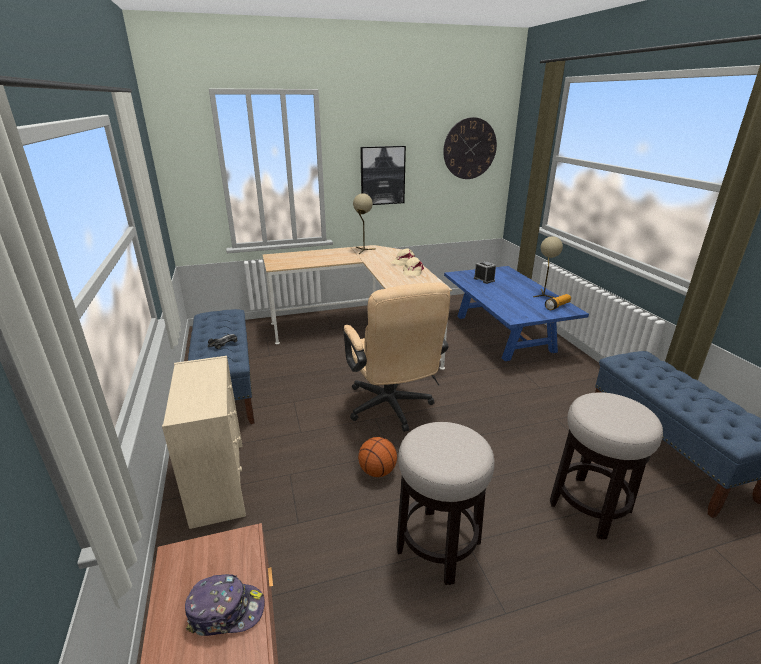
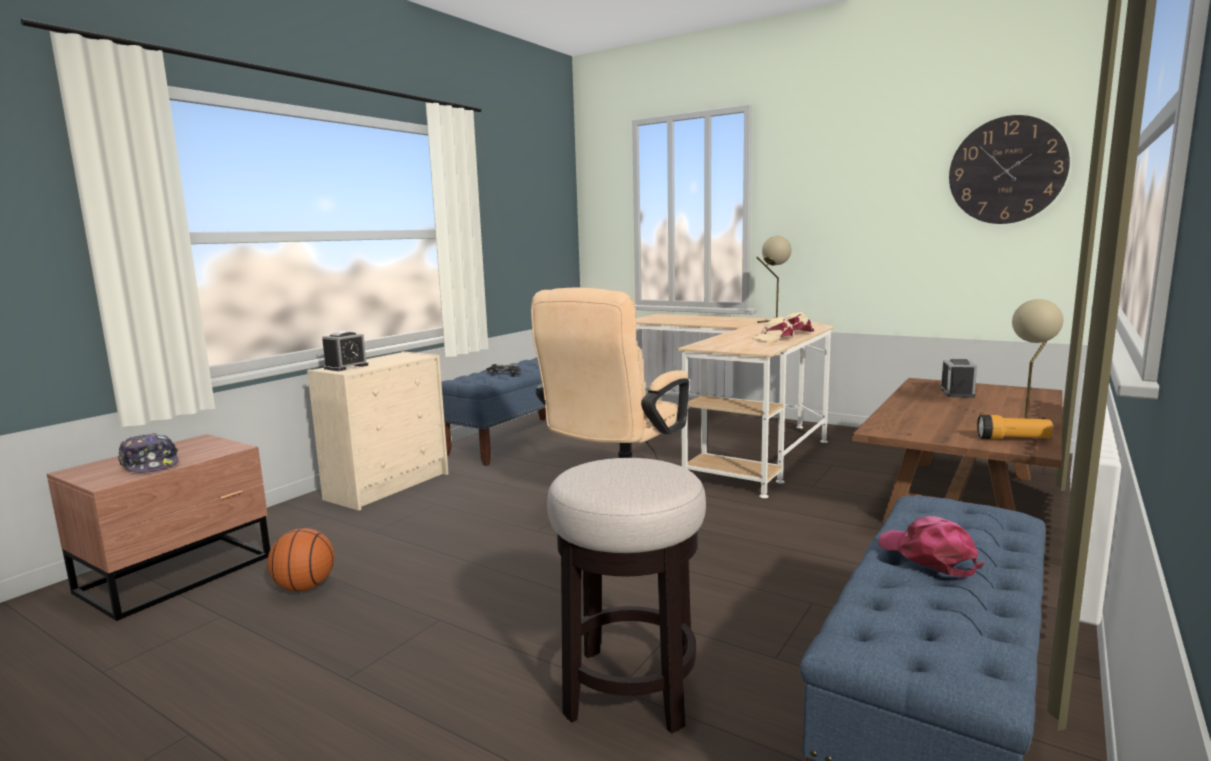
camera: 50 degrees right, 15 degrees down
(190, 405) = (346, 367): none -> alarm clock
(377, 471) = (496, 535): basketball -> basketball (305, 587)
(382, 175) = (837, 217): picture -> none
(438, 545) = (416, 604): stool -> none
(503, 333) = (960, 498): blue coffee table -> brown coffee table
(678, 389) = (928, 556): none -> pink cap

